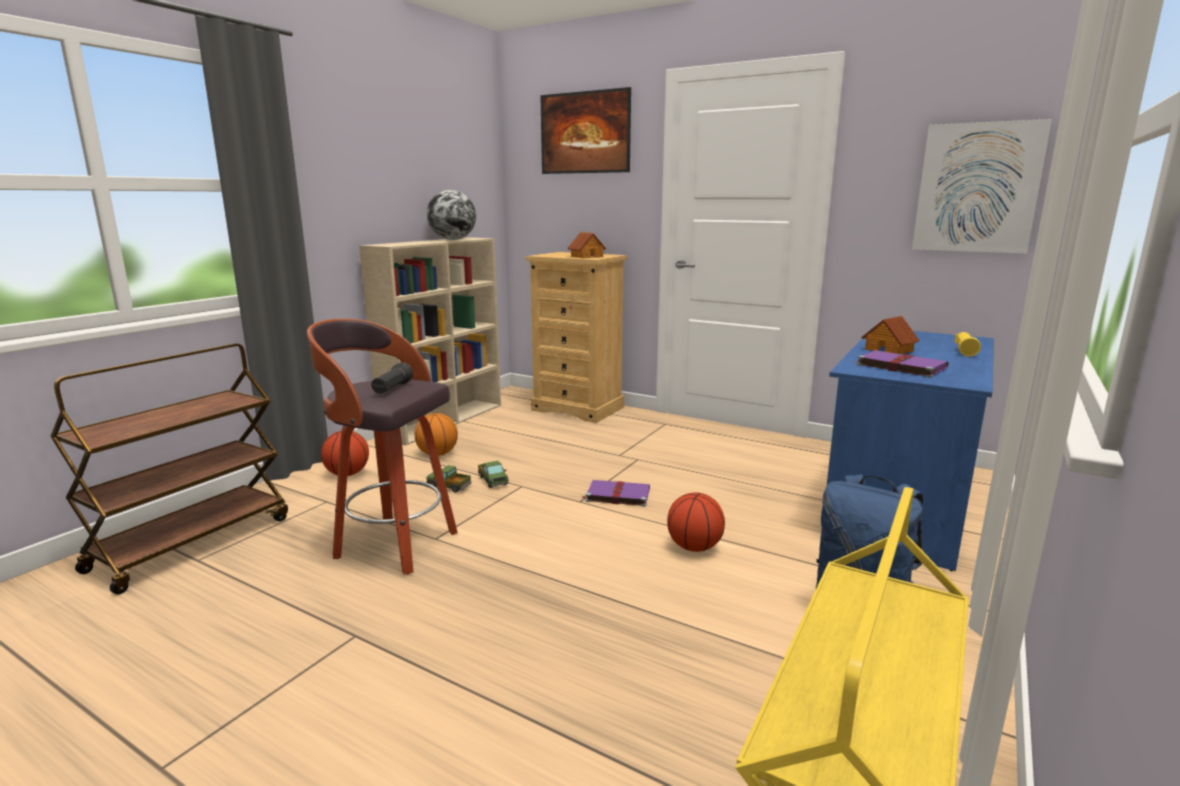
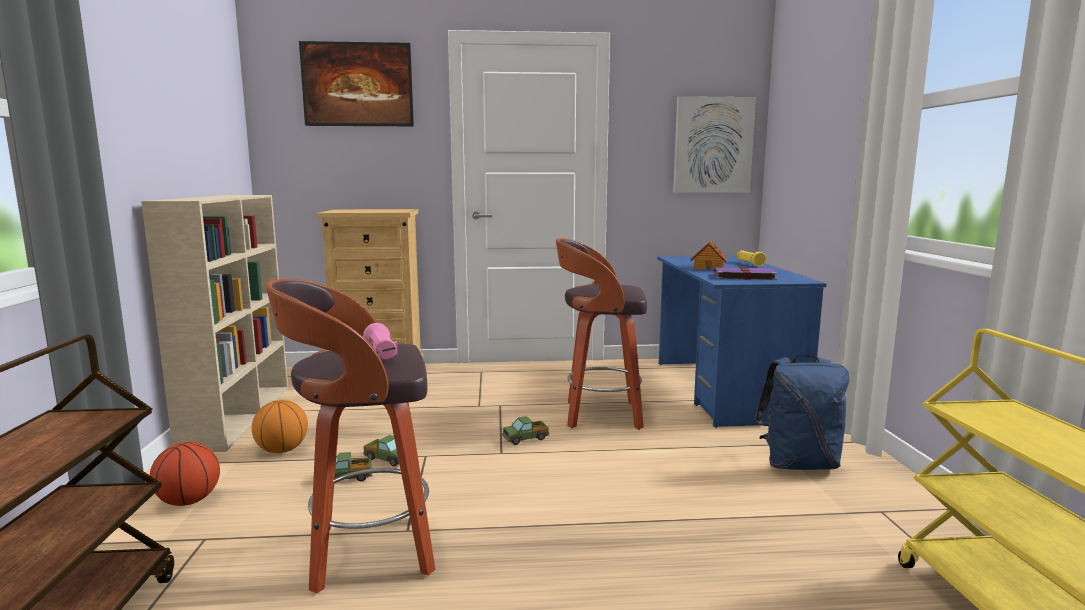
camera: 35 degrees left, 5 degrees down
(392, 389) = (381, 355): black flashlight -> pink flashlight
(453, 239) = (232, 196): globe -> none
(586, 256) = (387, 211): toy house -> none
(617, 495) = (525, 438): purple book -> toy truck
(694, 547) = (644, 460): basketball -> none
(715, 493) = (600, 416): none -> stool

